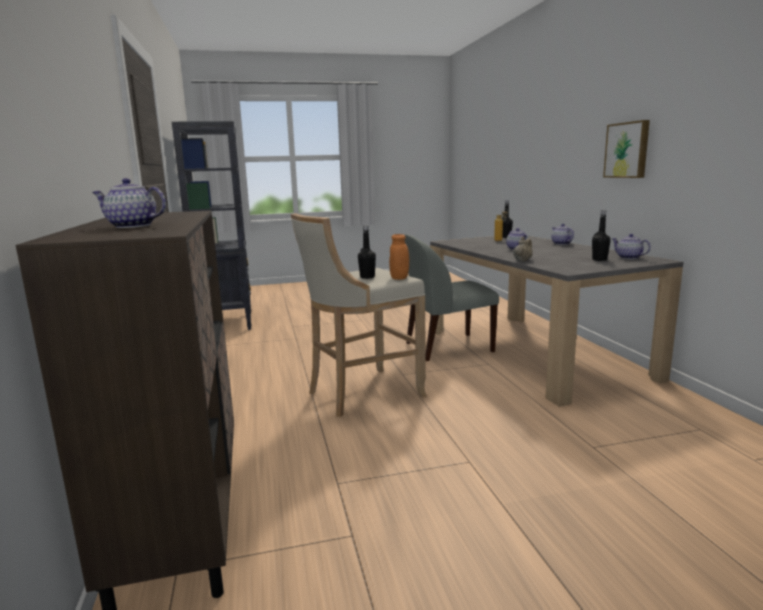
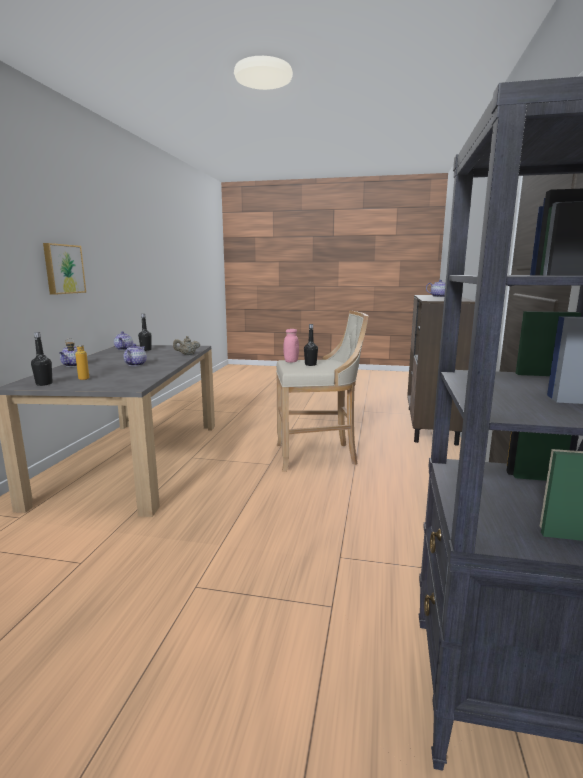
camera: 155 degrees left, 0 degrees up
(399, 278) = (291, 361): orange jar -> pink jar
(446, 348) = (188, 483): grey chair -> none

